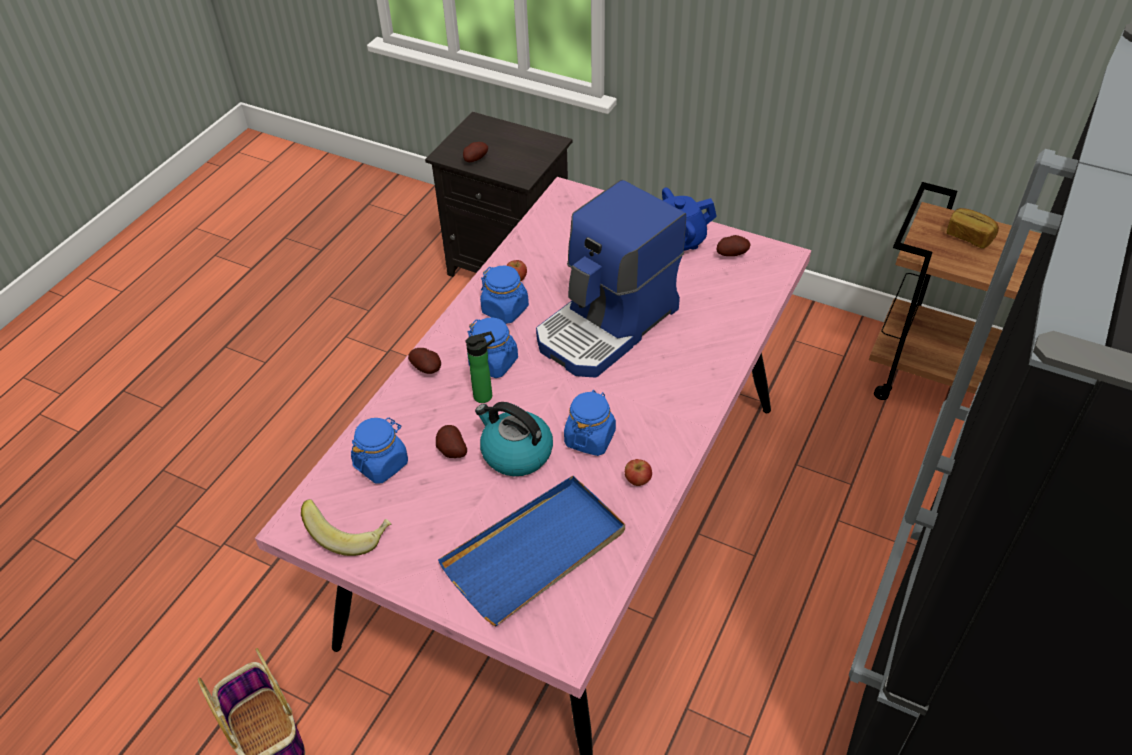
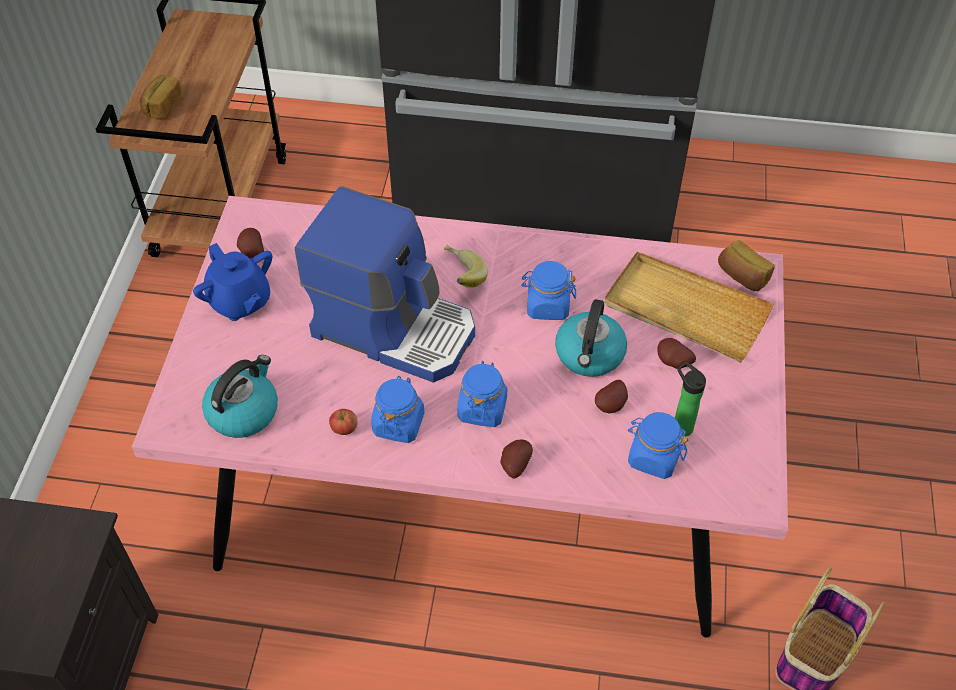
camera: 110 degrees left, 5 degrees up
(350, 534) = (741, 450): banana -> banana (460, 278)
(475, 159) = (50, 604): potato -> potato (672, 363)
(486, 395) = (529, 401): bottle -> bottle (680, 426)
(536, 552) = (685, 310): blue tray -> beige tray
(561, 230) = (243, 411): none -> kettle
(561, 627) = (742, 276): none -> bread
(637, 480) = (579, 263): apple -> none

